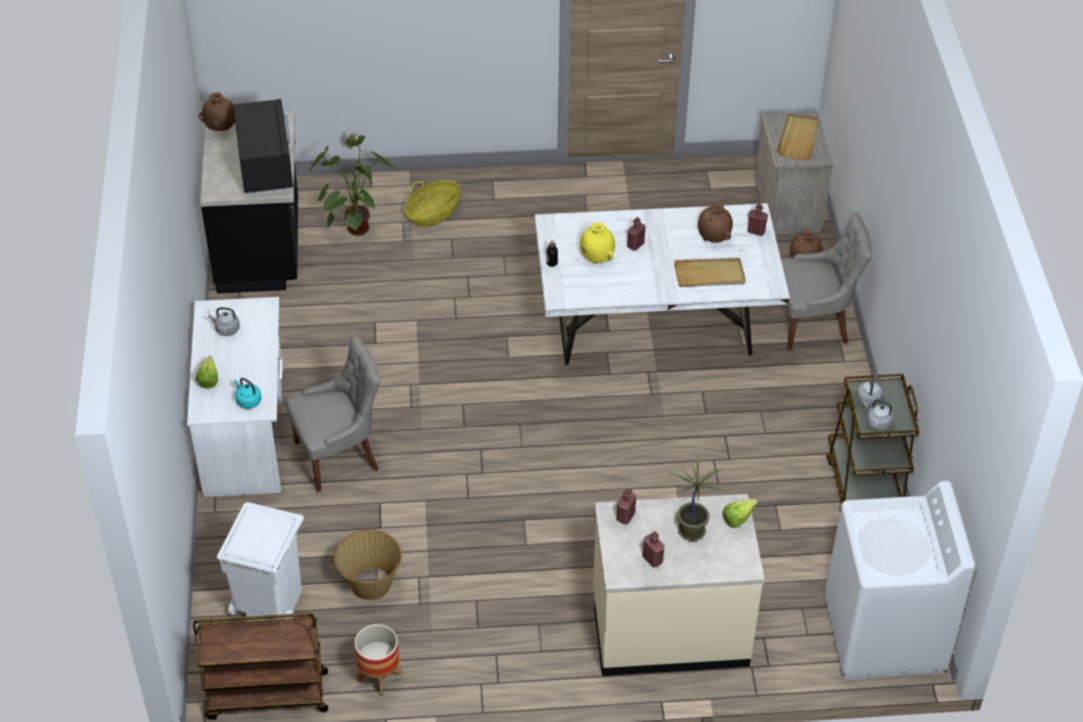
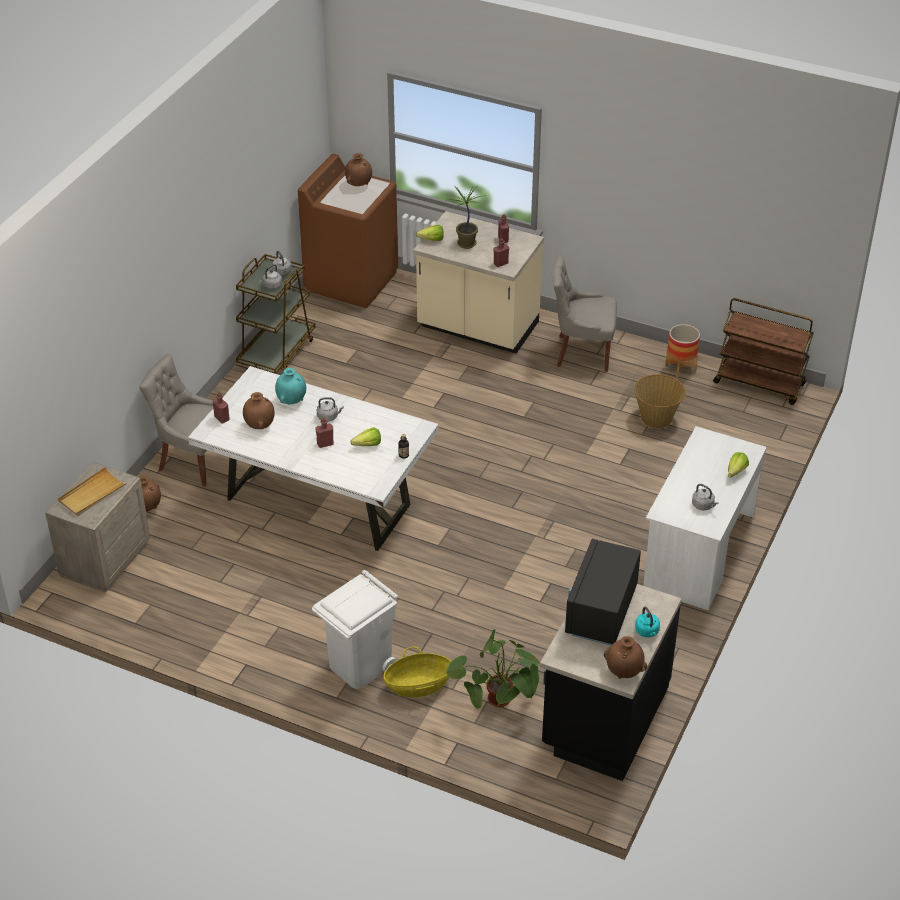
camera: 150 degrees left, 5 degrees down
(248, 401) = (711, 445): turquoise kettle -> turquoise kettle (647, 632)
(269, 602) = (733, 433): white trash can -> white trash can (359, 666)
(339, 456) = (632, 506): grey chair -> grey chair (581, 352)
(596, 258) = (365, 445): yellow vase -> lettuce
(658, 273) = (329, 417): none -> grey kettle
(709, 275) = (291, 401): beige tray -> turquoise vase
(884, 635) = (351, 280): white washing machine -> brown washing machine
(901, 554) = (359, 185): none -> brown vase

